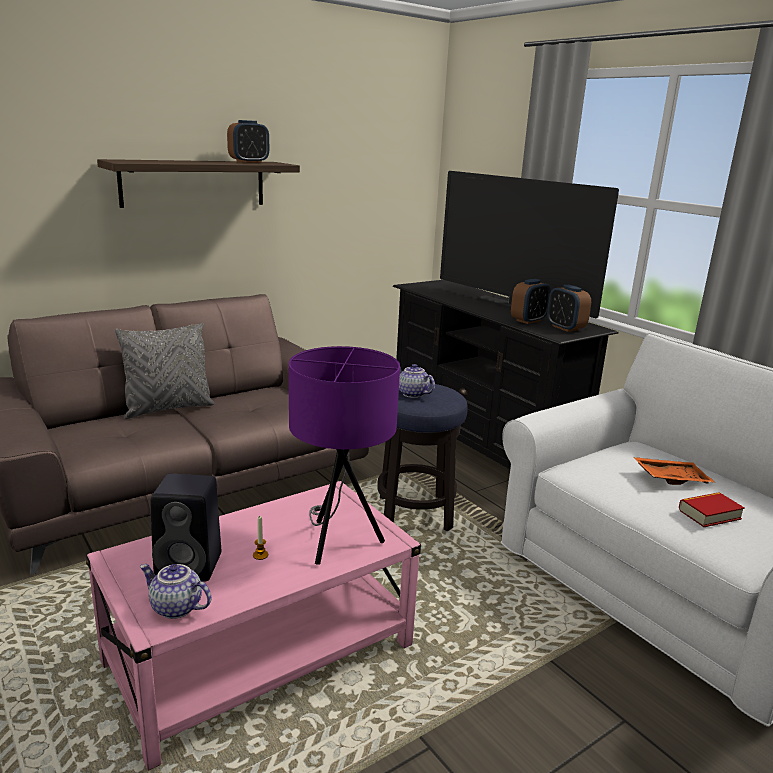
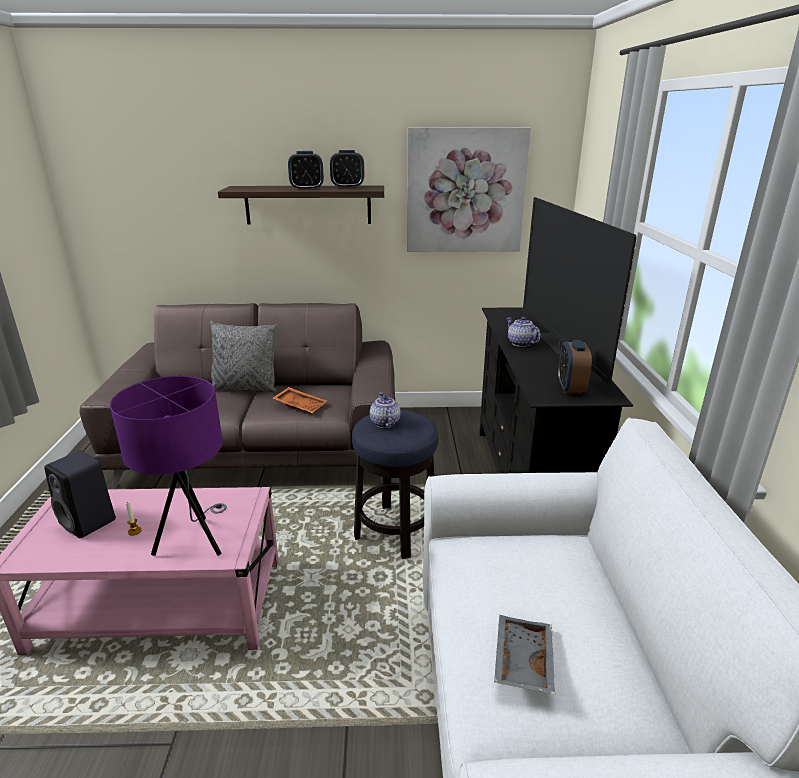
camera: 35 degrees right, 5 degrees up
(175, 608) = (40, 551): teapot -> teapot (520, 343)
(351, 169) = (465, 191): none -> picture
(528, 320) = (544, 371): alarm clock -> alarm clock (307, 189)
(670, 478) = (543, 598): orange tray -> orange tray (301, 405)
(709, 514) = (521, 661): book -> grey tray

